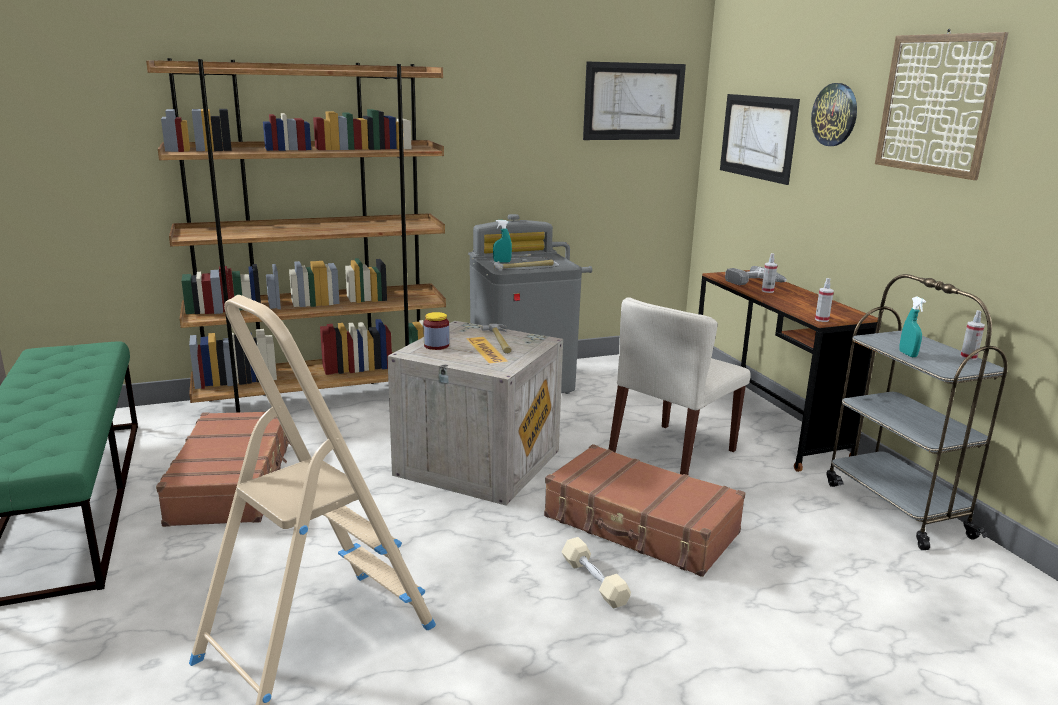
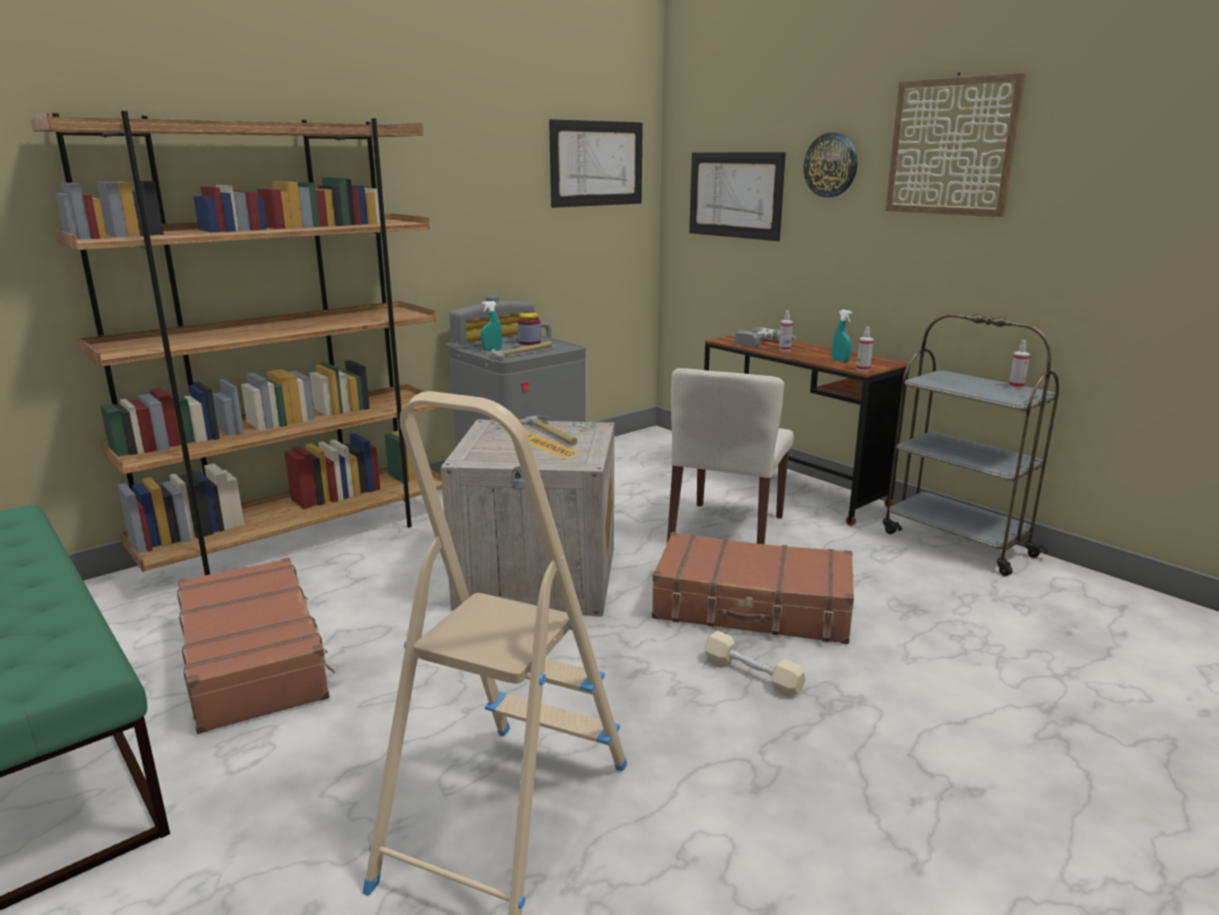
camera: 20 degrees left, 0 degrees up
(436, 345) = (486, 448): jar -> jar (529, 342)
(907, 354) = (968, 390): turquoise spray bottle -> turquoise spray bottle (840, 360)

